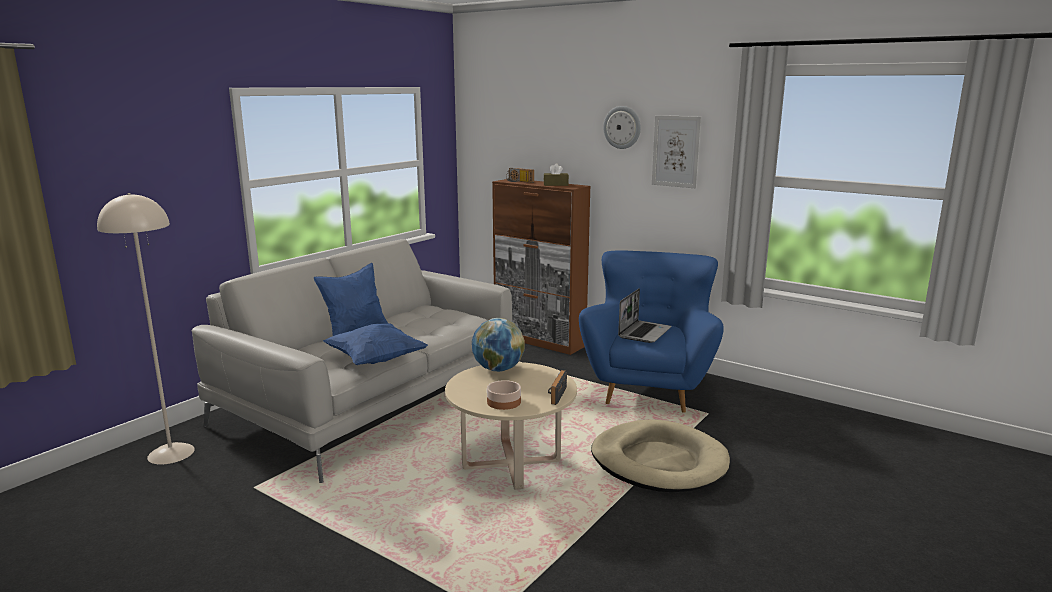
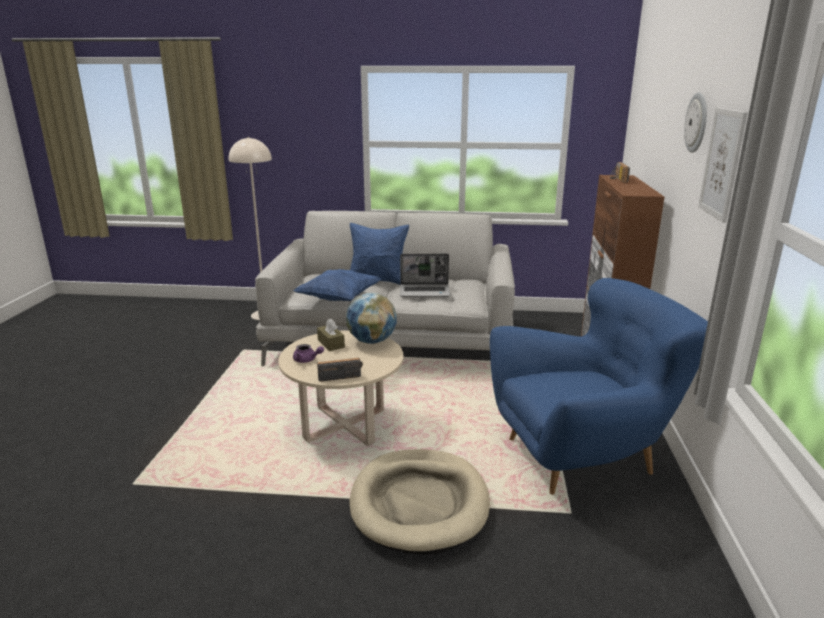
camera: 60 degrees right, 5 degrees up
(504, 402) = (307, 360): bowl -> purple teapot
(556, 184) = (634, 188): brown tissue box -> brown tissue box (331, 343)
(644, 332) = (568, 383): laptop -> laptop (425, 291)

